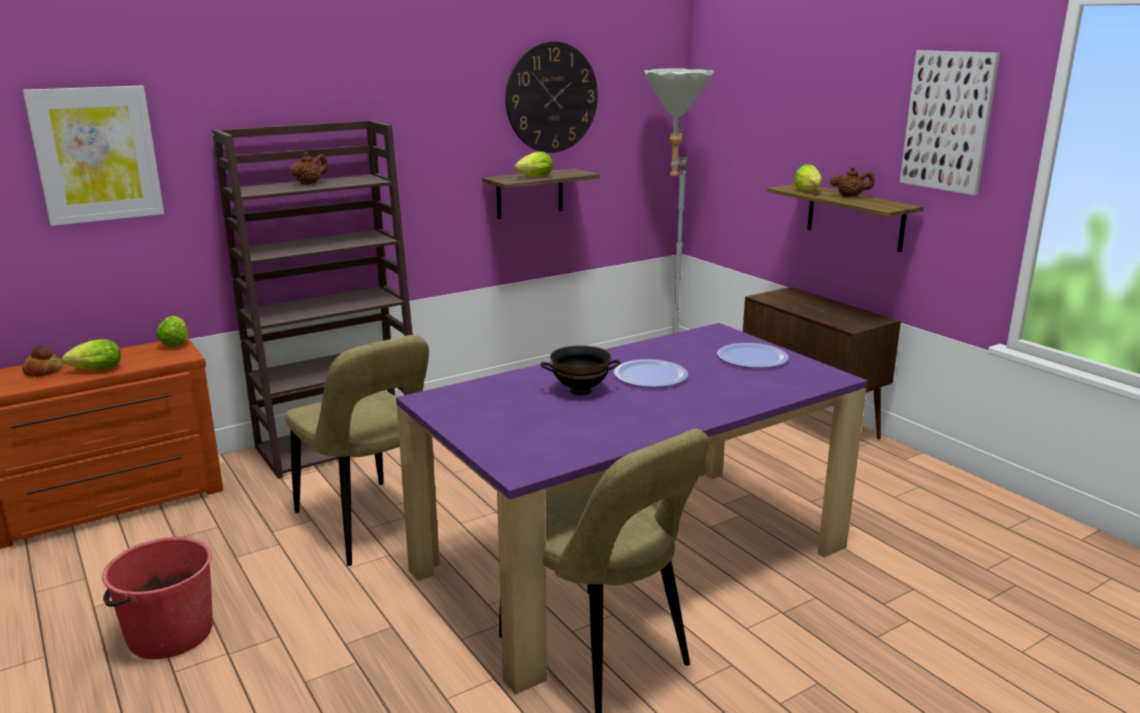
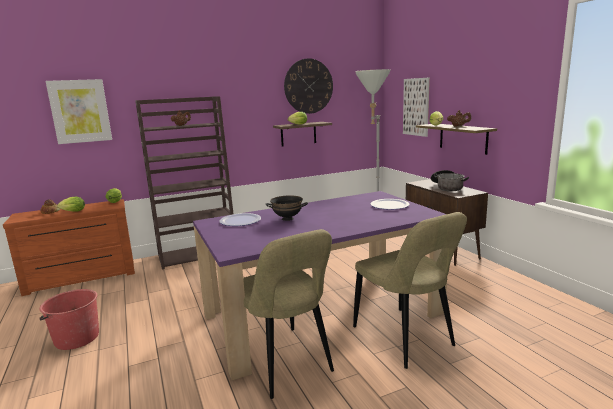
camera: 10 degrees right, 5 degrees down
(369, 525) = (194, 292): beige chair -> beige chair (405, 339)
(650, 376) = (329, 212): plate -> plate (240, 221)
(825, 309) = (447, 187): none -> cooking pot
(948, 121) = (507, 80): picture -> picture (416, 107)

